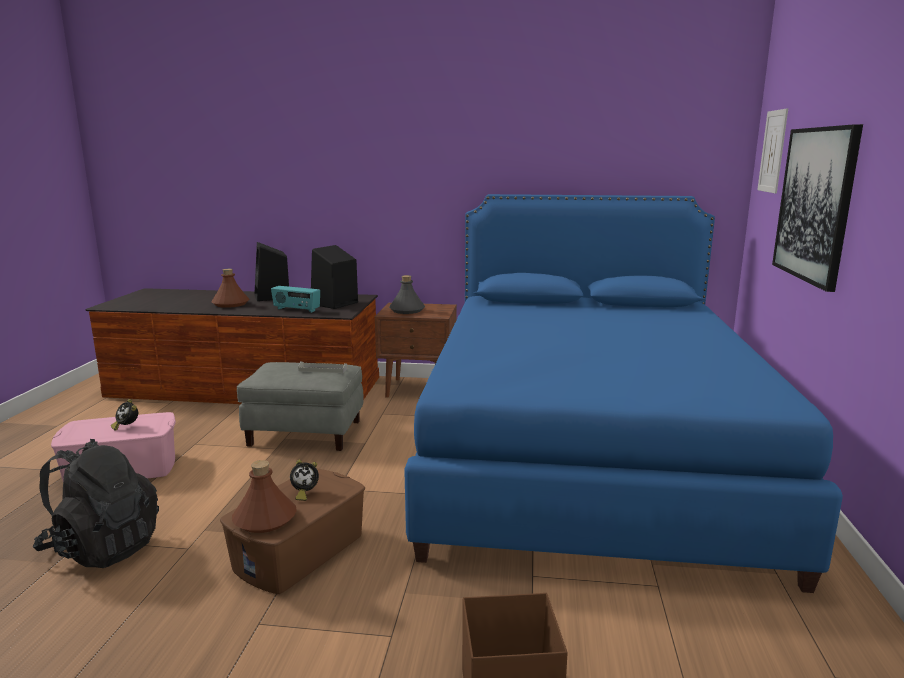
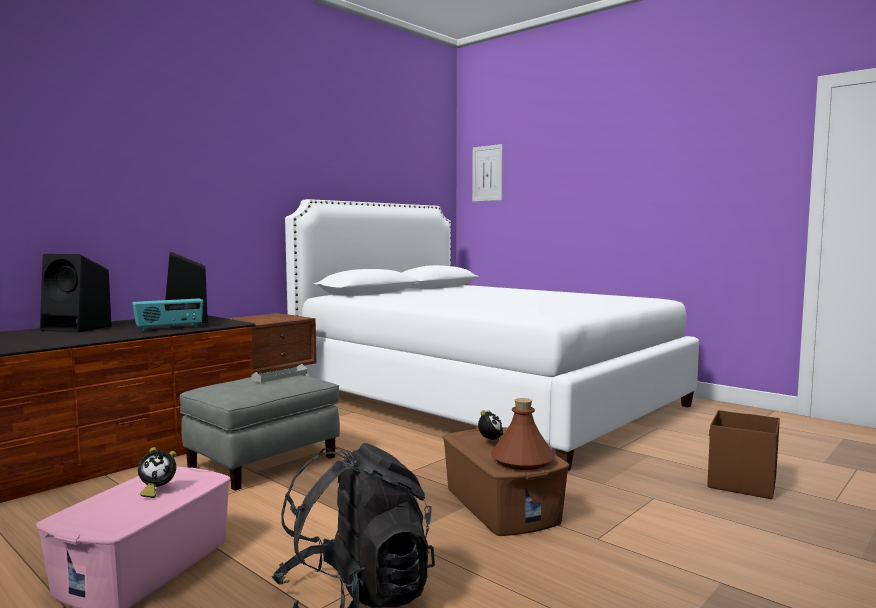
camera: 55 degrees left, 10 degrees down
(231, 304) = (53, 338): brown bottle -> none
(407, 310) = (256, 320): grey bottle -> none
(587, 455) = (485, 400): blue bed -> white bed
(815, 204) = (558, 200): picture -> none

